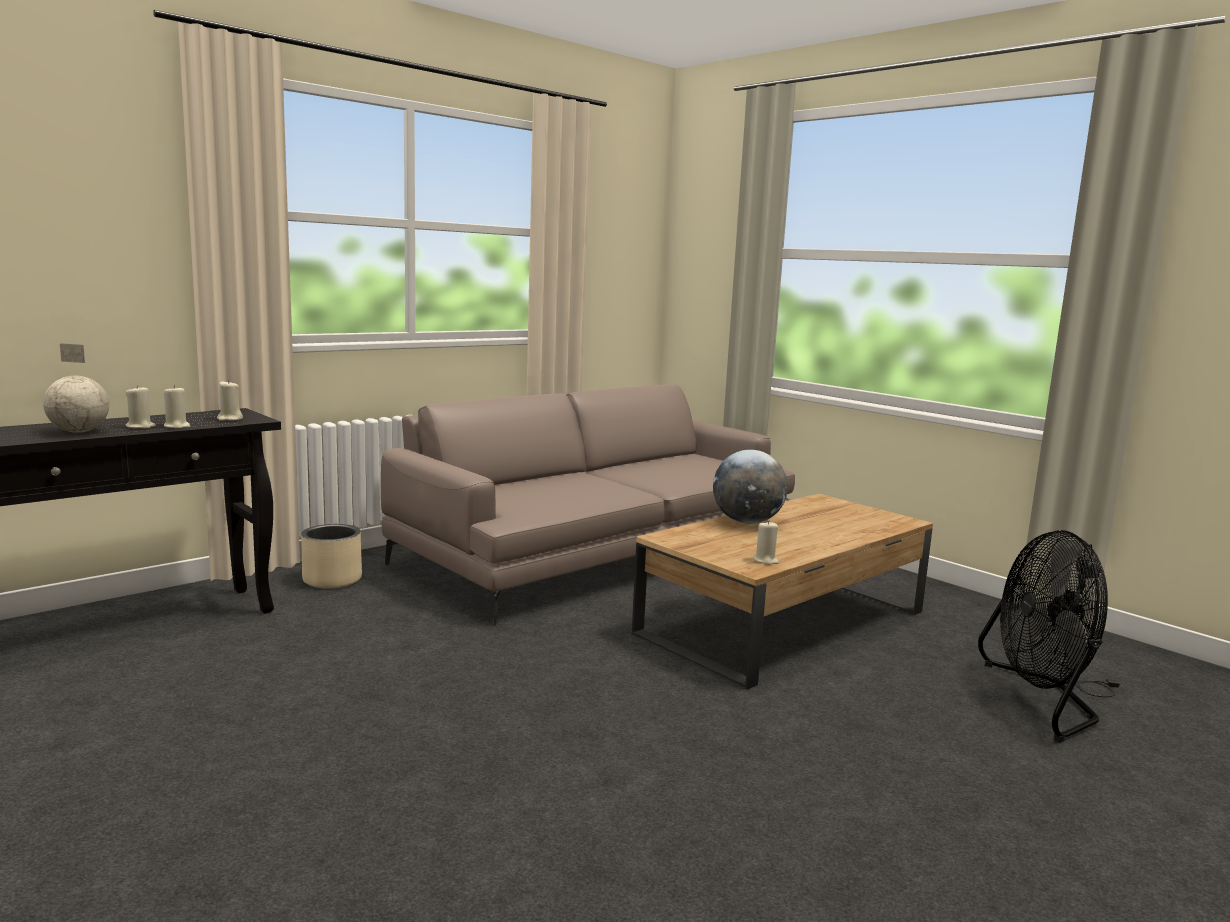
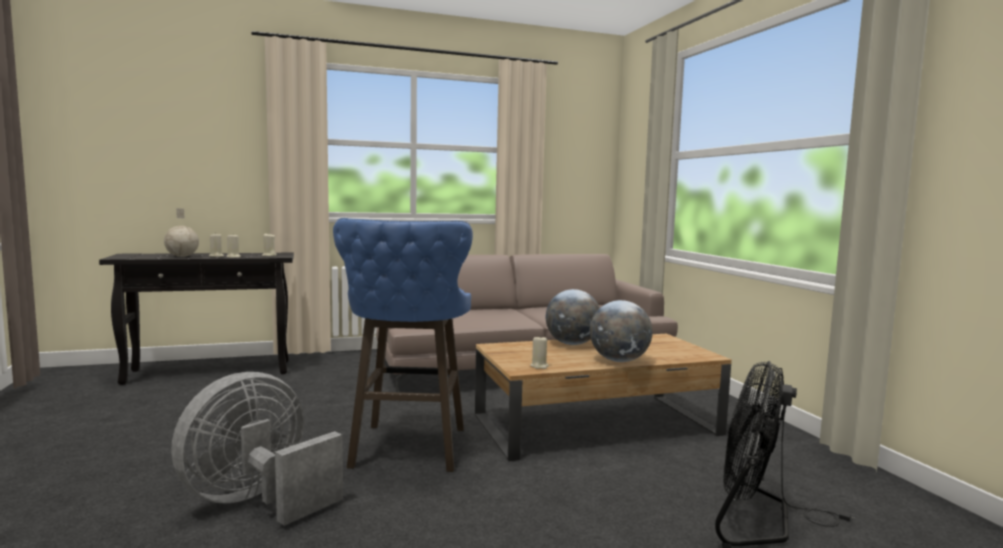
camera: 25 degrees right, 5 degrees down
(332, 579) = (339, 362): beige planter -> none
(514, 816) = (258, 501): none -> grey fan
(612, 699) = (408, 449): none -> blue stool
(833, 540) = (619, 361): none -> globe

